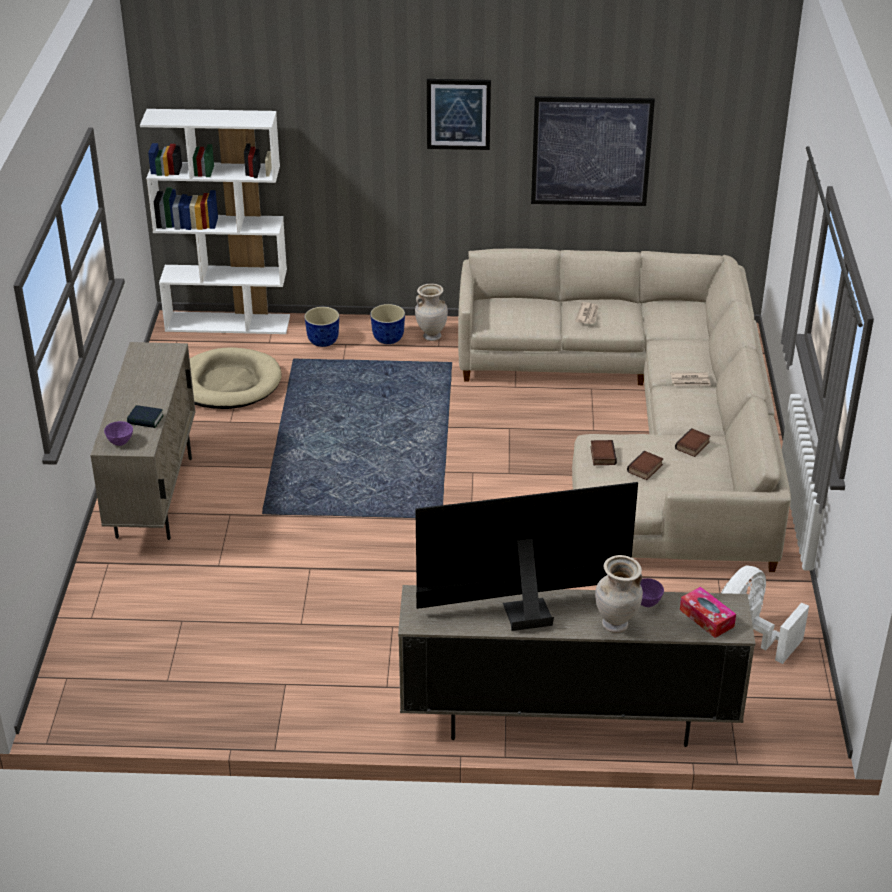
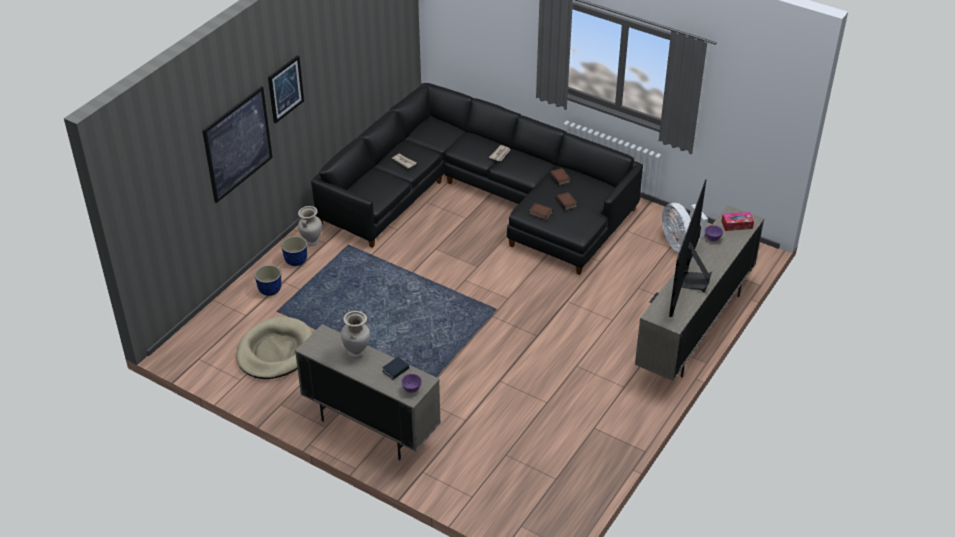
camera: 60 degrees left, 5 degrees up
(228, 323) = (202, 326): white bookcase -> none
(591, 151) = (345, 67): picture -> picture (238, 144)
(616, 625) = (723, 256): beige vase -> beige vase (357, 353)
(645, 426) = (479, 198): beige sofa -> black sofa

